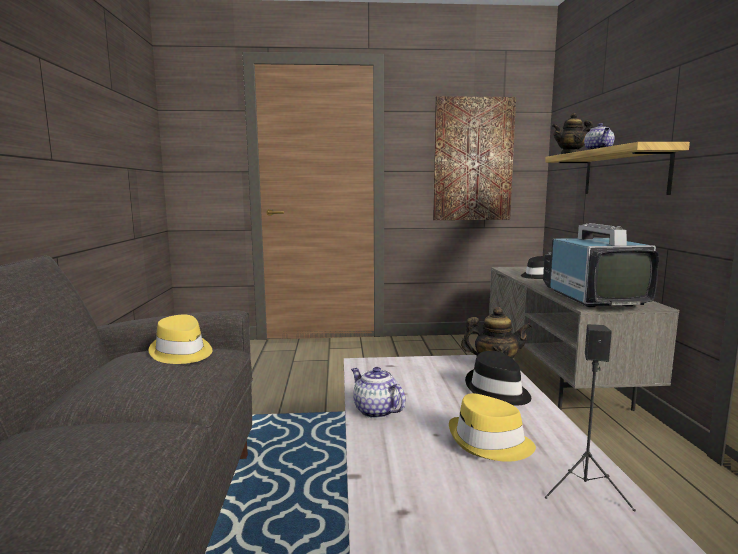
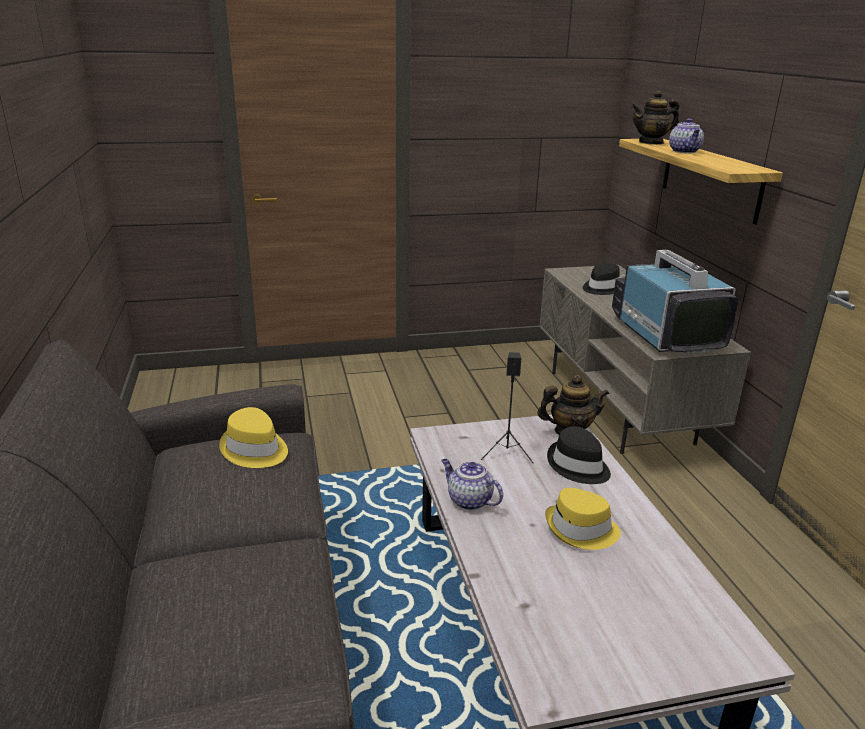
camera: 10 degrees left, 15 degrees up
(473, 159) = (525, 123): picture -> none
(585, 490) = (663, 571): black speaker -> black speaker (507, 453)

